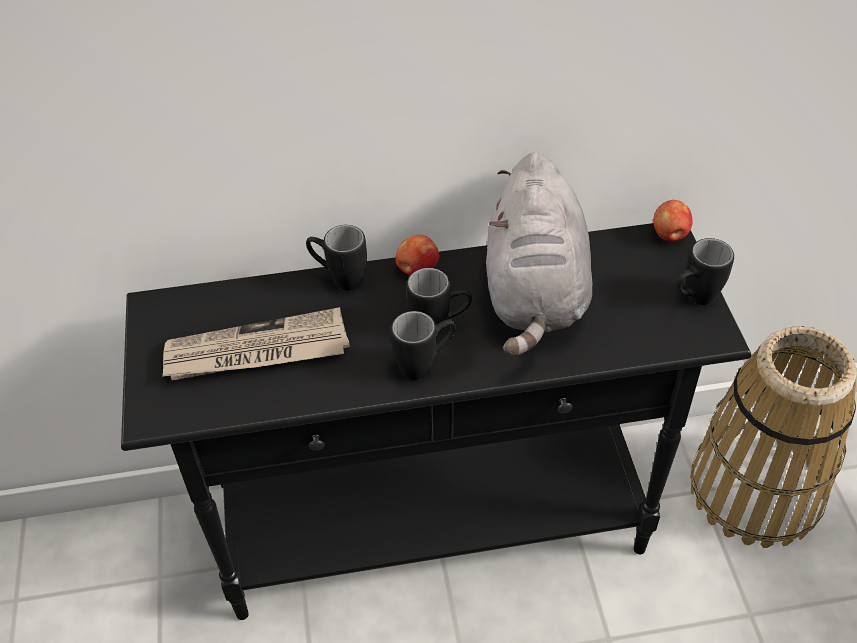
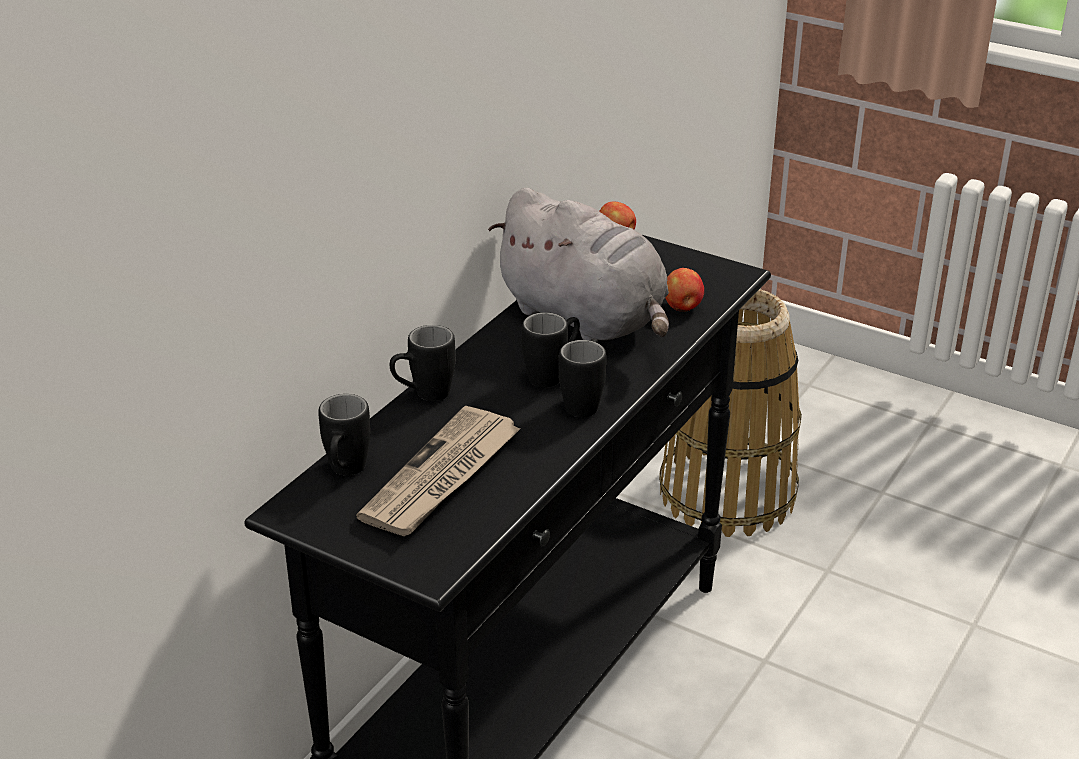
camera: 50 degrees left, 15 degrees down
(417, 269) = (475, 355): apple -> apple (682, 307)
(694, 299) = (692, 263): black mug -> black mug (345, 472)

